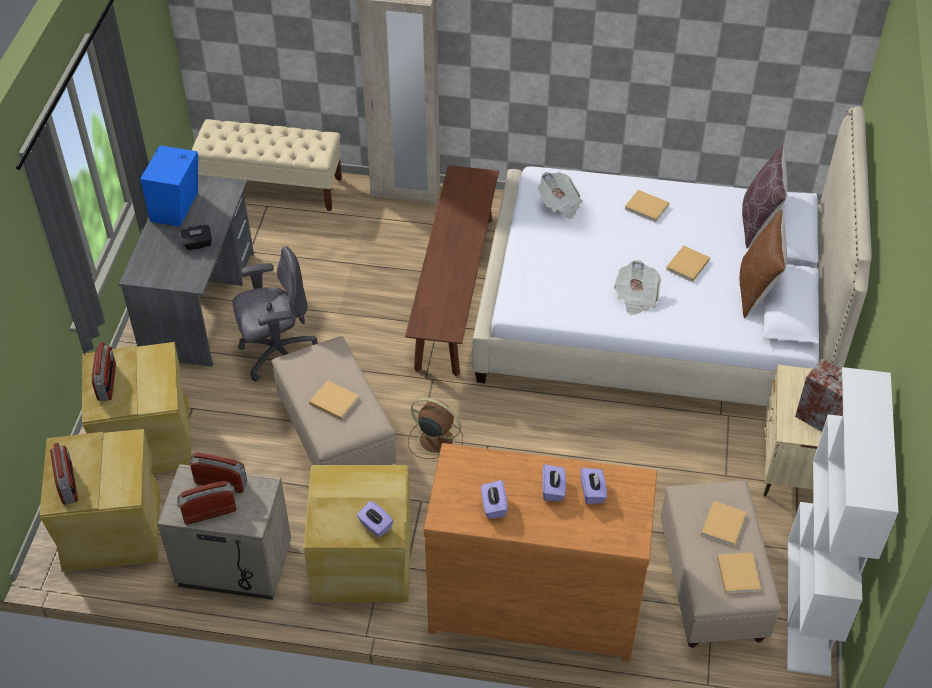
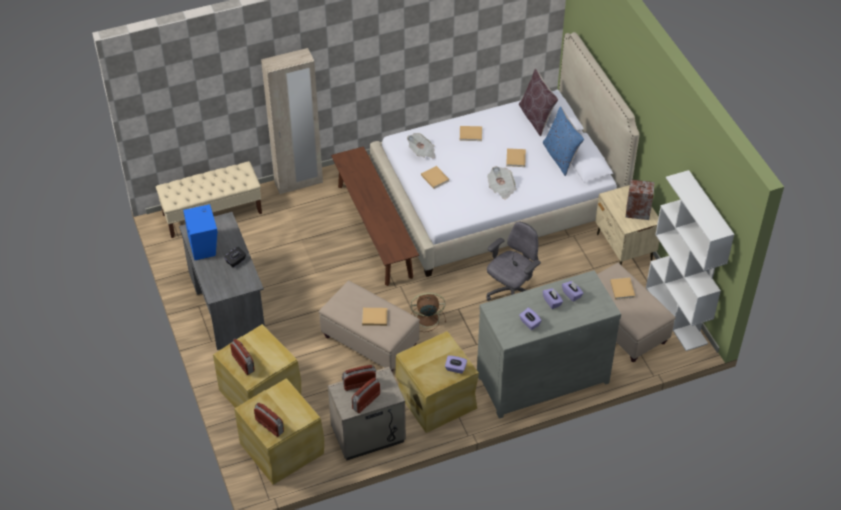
camera: 30 degrees left, 0 degrees up
(277, 354) = (298, 312): grey office chair -> grey office chair (511, 294)
(534, 600) = (541, 376): brown dresser -> grey dresser
(738, 573) = (645, 309): beige book -> beige book (434, 177)
(757, 289) = (561, 157): brown pillow -> blue pillow

